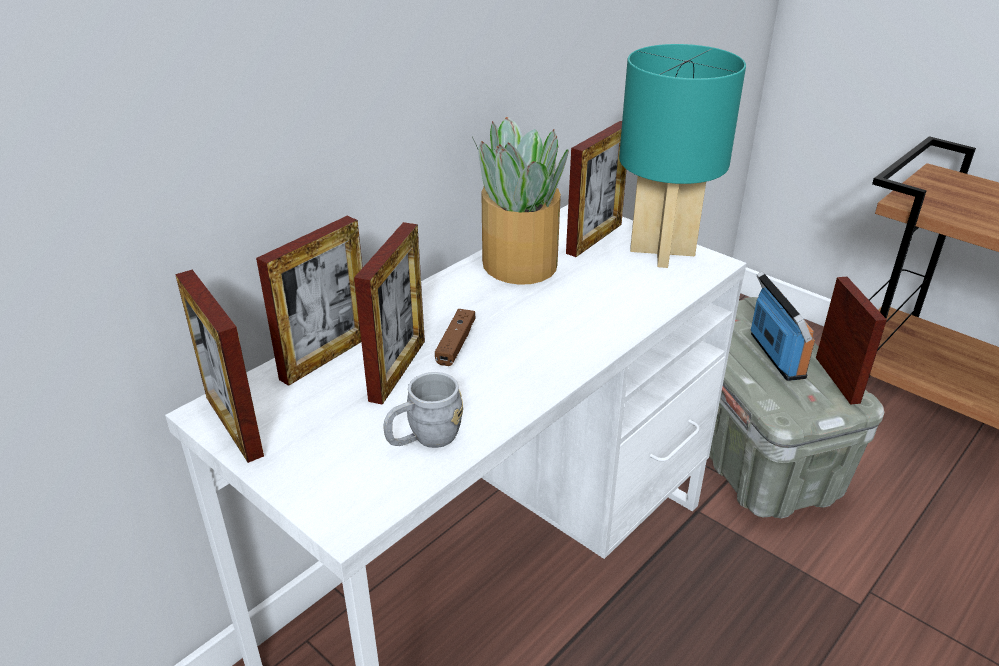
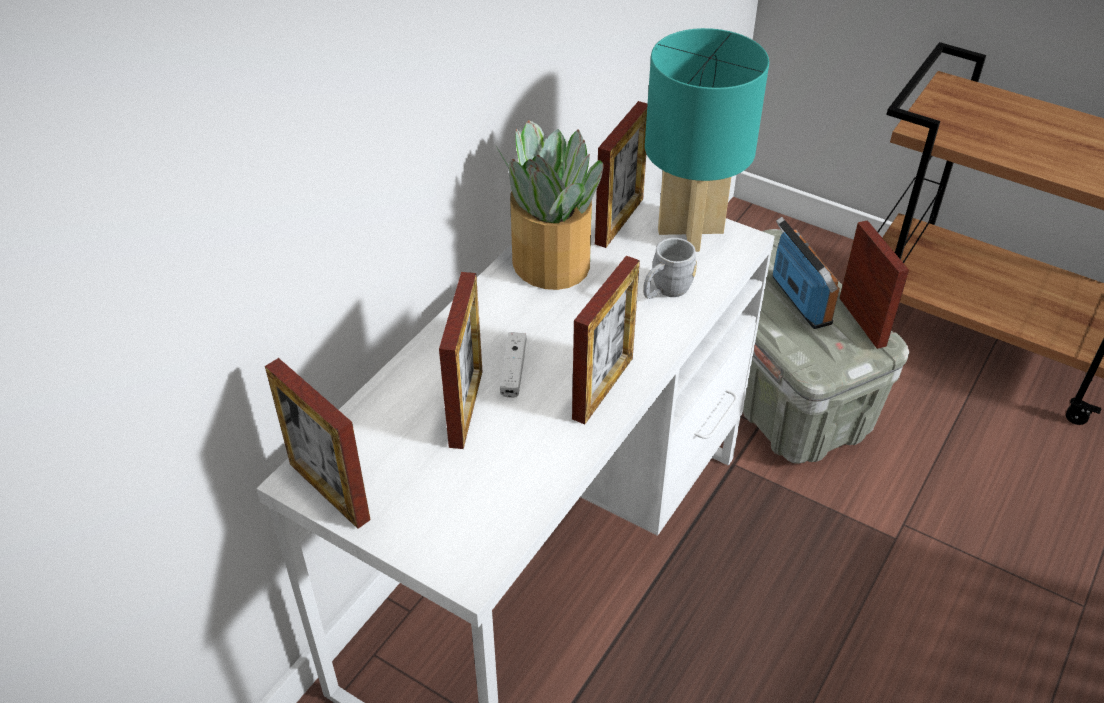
camera: 10 degrees left, 10 degrees up
(326, 357) = (391, 402): picture frame -> picture frame (603, 388)
(424, 439) = (514, 481): grey mug -> grey mug (665, 291)
(456, 344) = (513, 370): brown game controller -> white game controller

